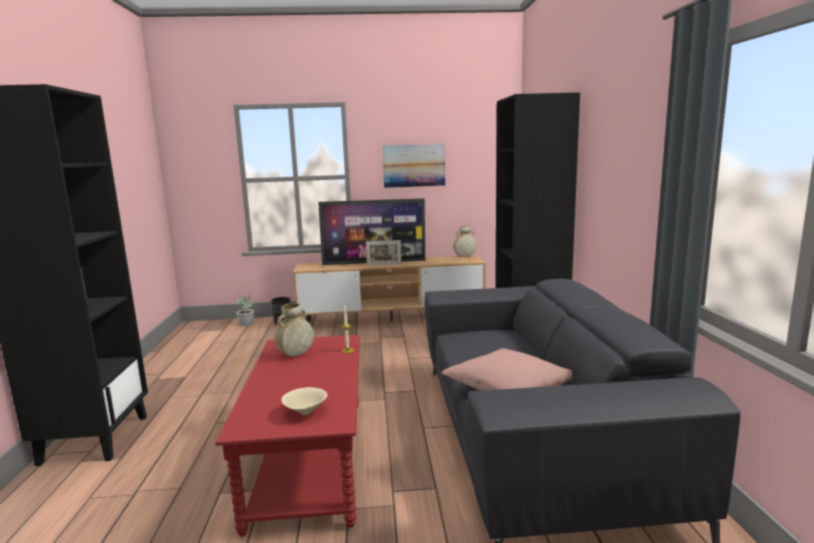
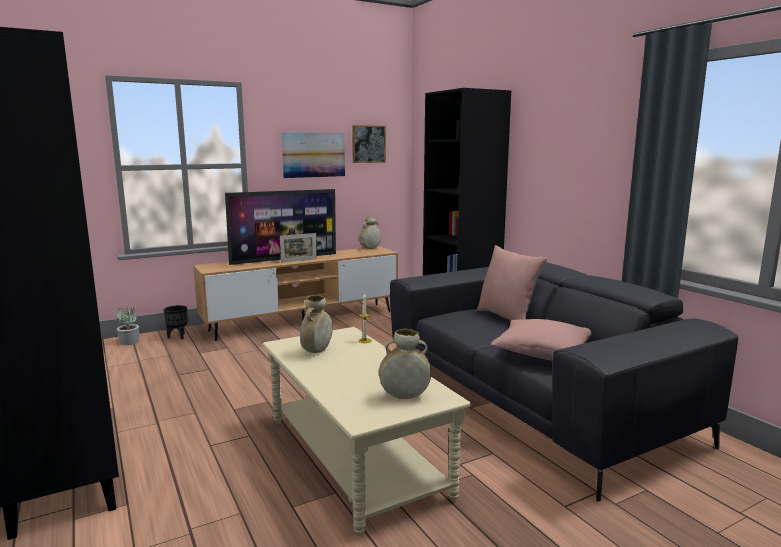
camera: 25 degrees left, 0 degrees up
(305, 413) = (404, 396): beige bowl -> beige vase
(309, 460) = (355, 457): red coffee table -> beige coffee table
(471, 153) = (368, 144): none -> picture
(525, 344) = (507, 317): none -> pink pillow

